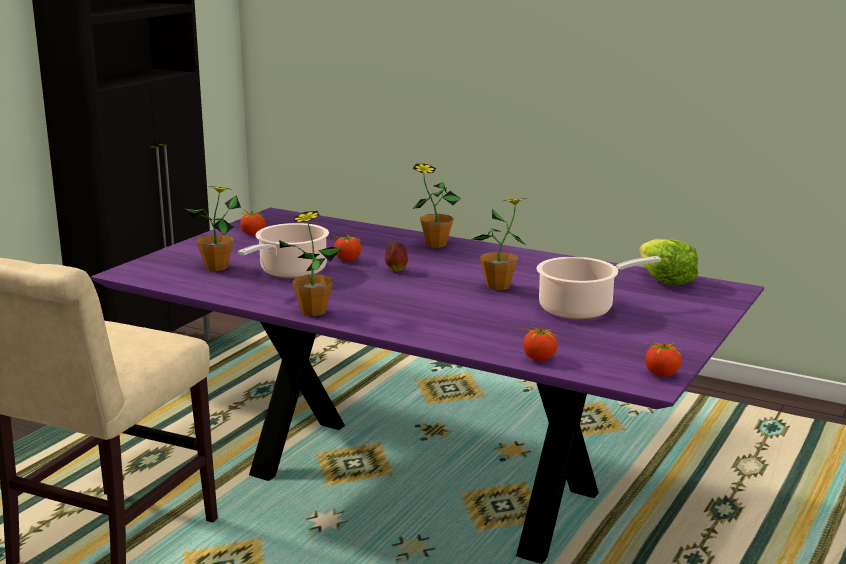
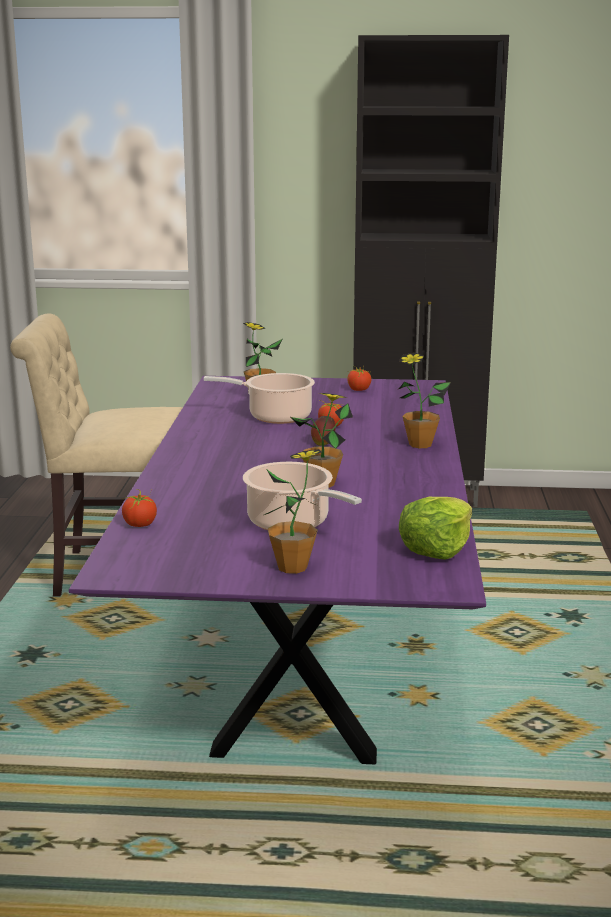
camera: 65 degrees right, 0 degrees up
(313, 311) = (187, 439): potted plant -> potted plant (292, 567)
(661, 374) = (136, 576): tomato -> none

